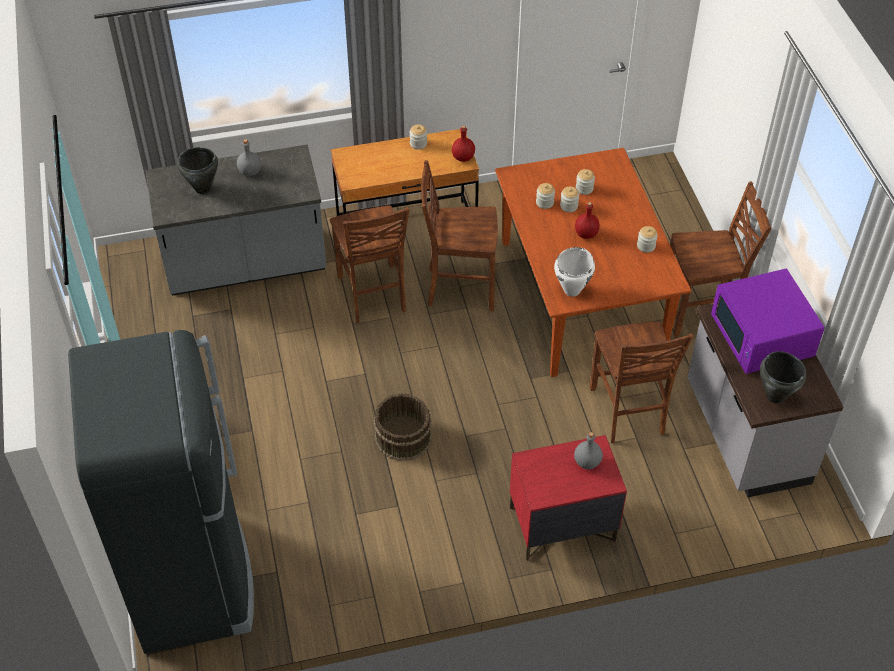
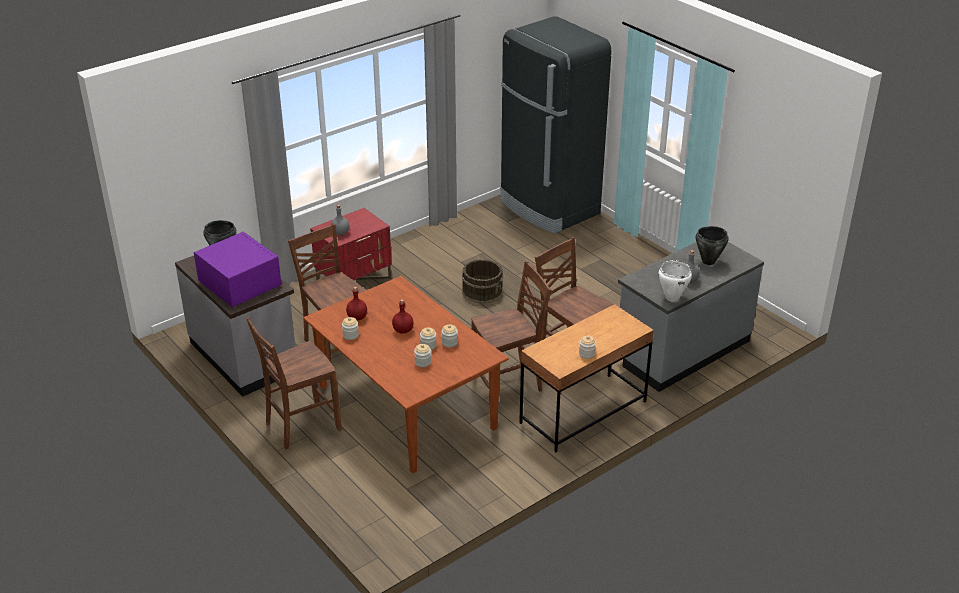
camera: 155 degrees right, 15 degrees down
(462, 157) = (541, 354): red bottle -> red bottle (357, 317)
(572, 290) = (393, 292): white cooking pot -> white cooking pot (672, 298)

